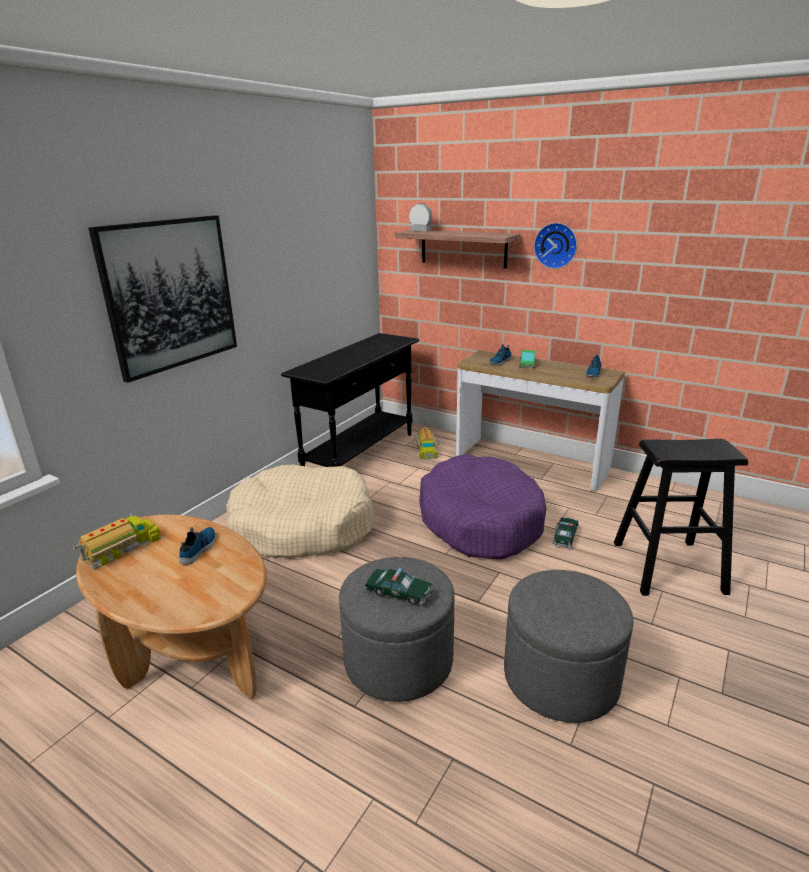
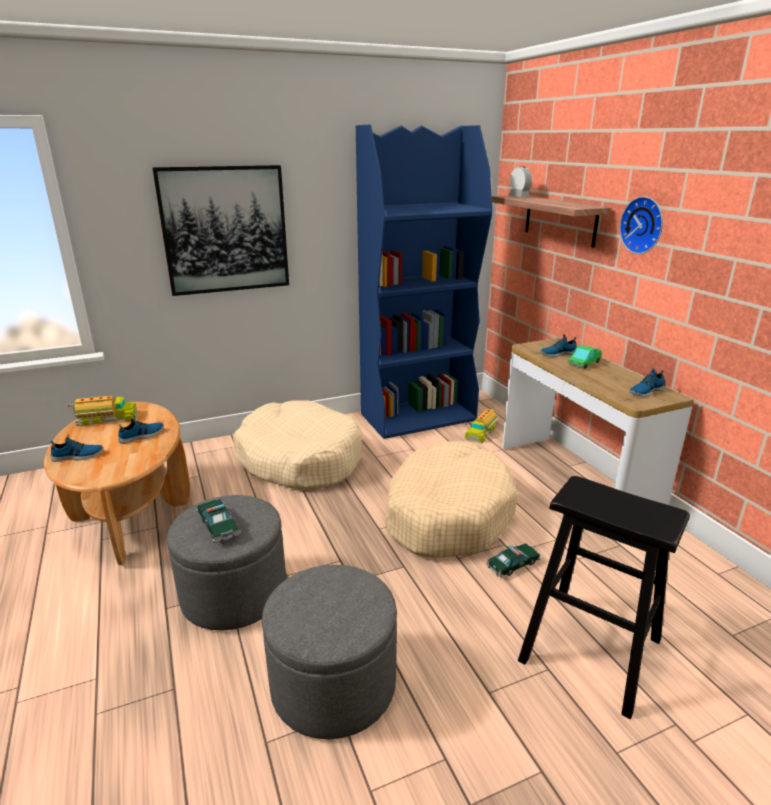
camera: 35 degrees right, 0 degrees up
(156, 596) = (77, 456): none -> shoe
(360, 454) = (418, 416): black console table -> blue bookcase
(480, 520) = (447, 514): purple dog bed -> beige dog bed

